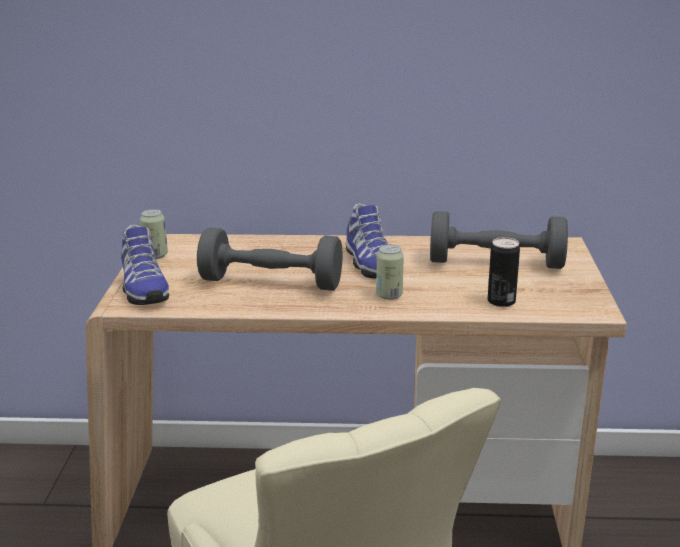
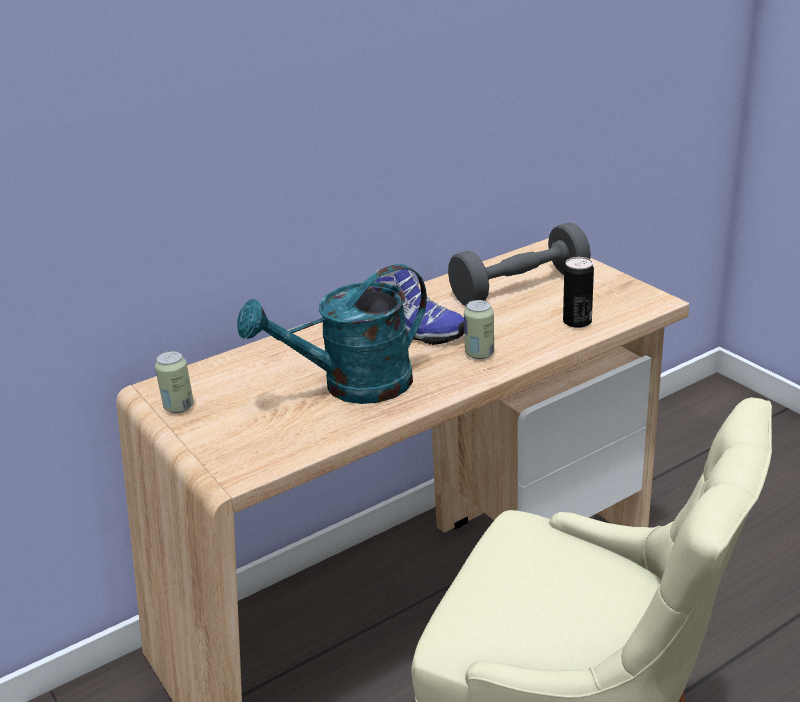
camera: 35 degrees left, 5 degrees up
(143, 288) = (228, 448): shoe -> none
(271, 282) = (352, 386): grey dumbbell -> turquoise watering can

